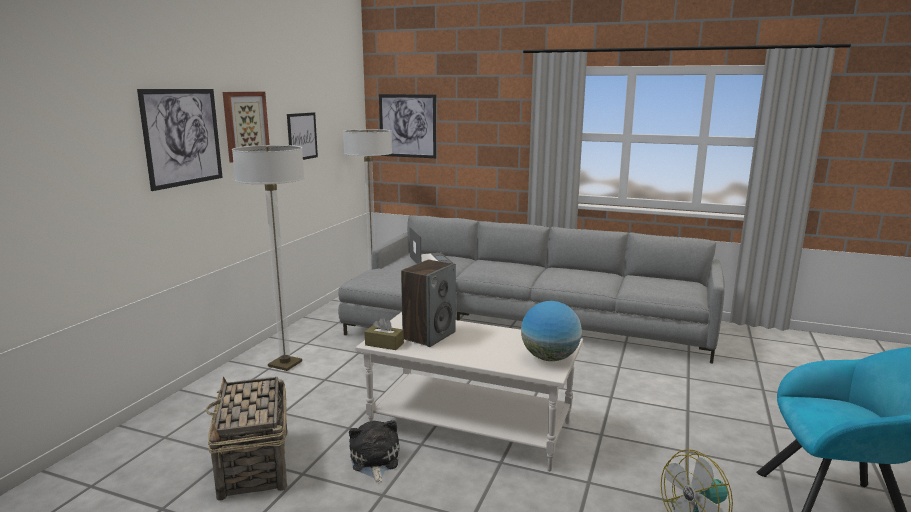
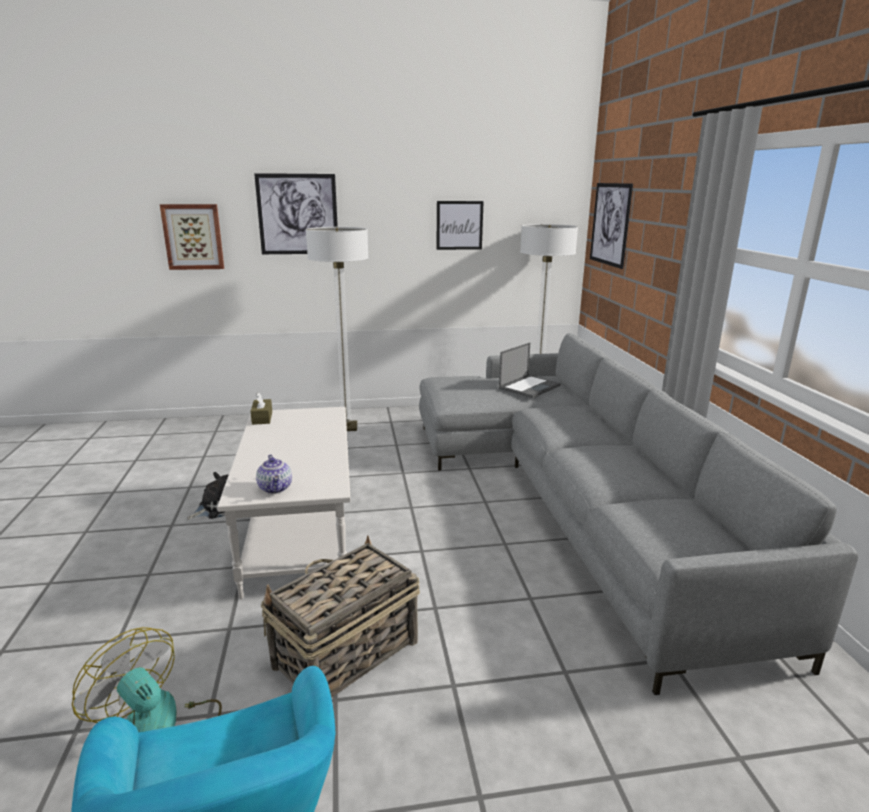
camera: 60 degrees right, 5 degrees up
(245, 126) = (374, 209): picture -> picture (193, 237)
(254, 464) = (194, 467): basket -> basket (344, 654)
(429, 335) = (295, 428): speaker -> none
(549, 358) = (276, 488): globe -> teapot

